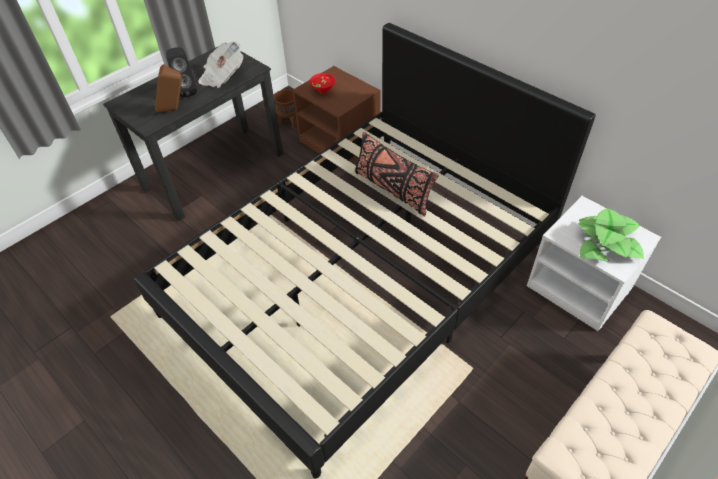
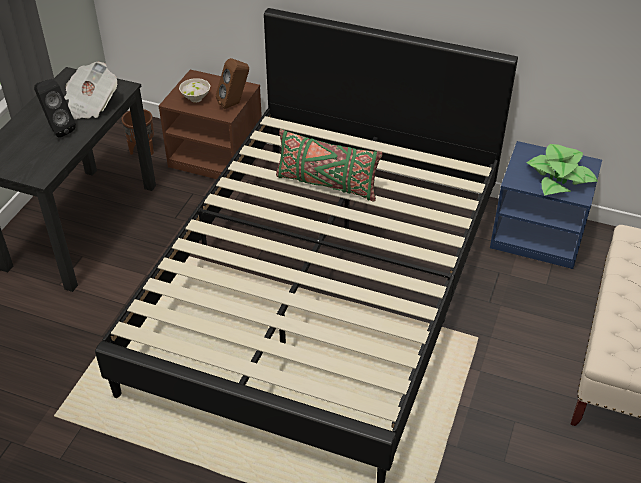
camera: 25 degrees left, 5 degrees down
(174, 109) = (58, 153): brown speaker -> brown speaker (235, 104)
(324, 90) = (196, 98): red bowl -> white bowl
(392, 189) = (326, 184): black pillow -> green pillow
(580, 287) = (538, 235): white nightstand -> blue nightstand

